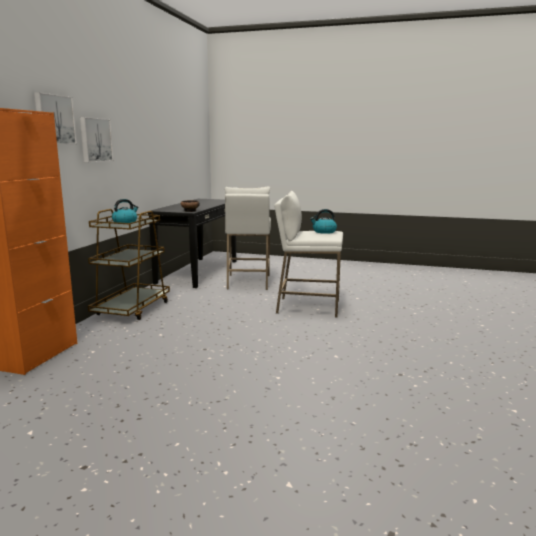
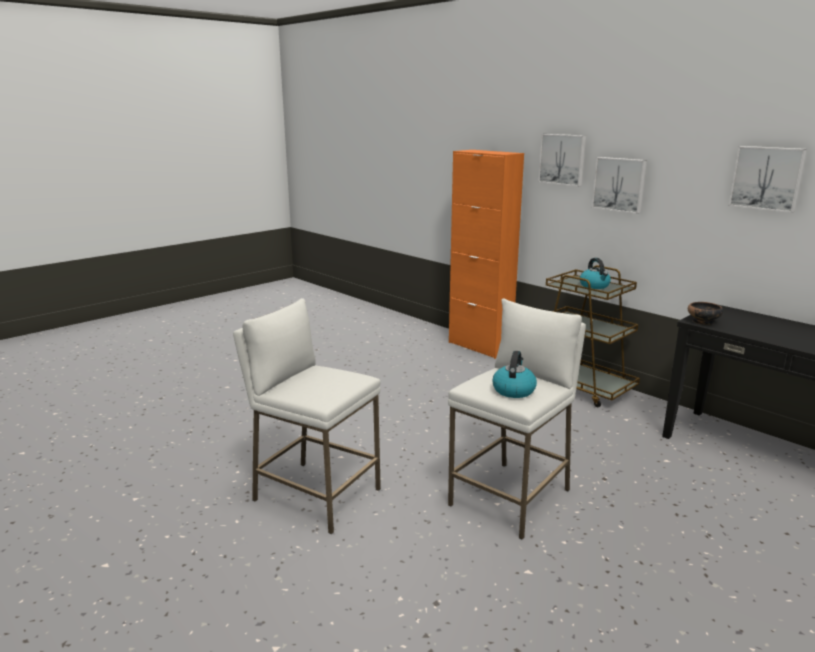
camera: 120 degrees right, 5 degrees up
(150, 128) = (767, 178): none -> picture
(248, 282) = (687, 488): white stool -> white stool (316, 495)

